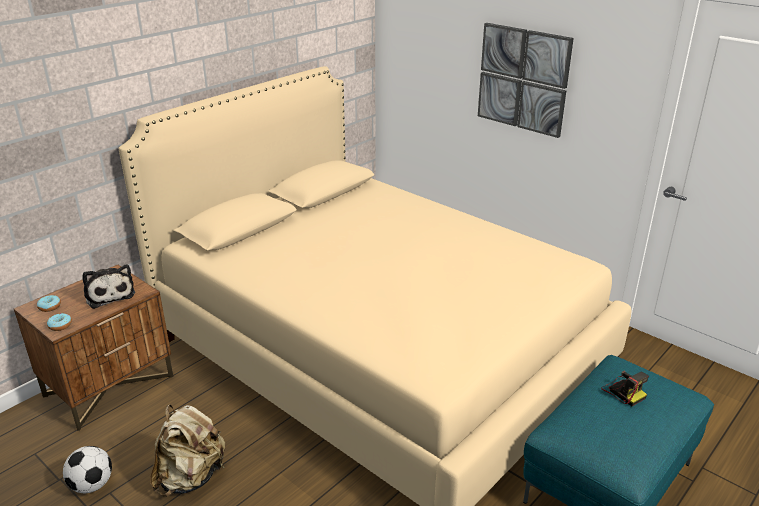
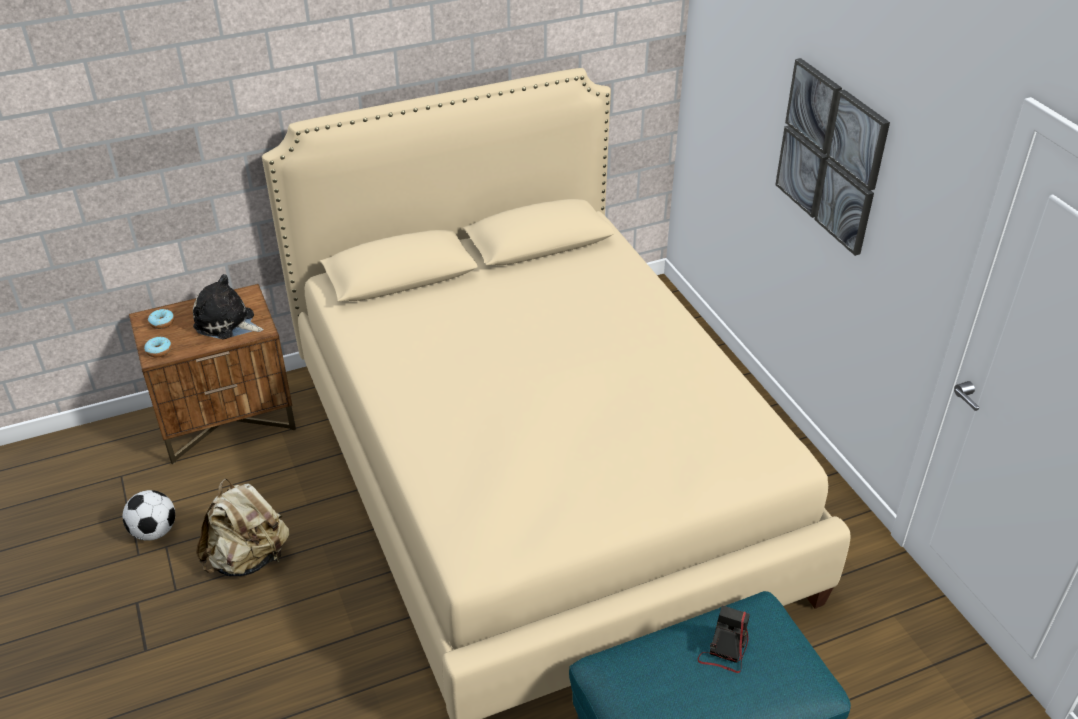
camera: 25 degrees right, 10 degrees up
(109, 294) = (227, 323): plush toy -> plush toy turned 120 degrees clockwise
(623, 391) = (724, 650): camera -> camera turned 150 degrees counterclockwise

